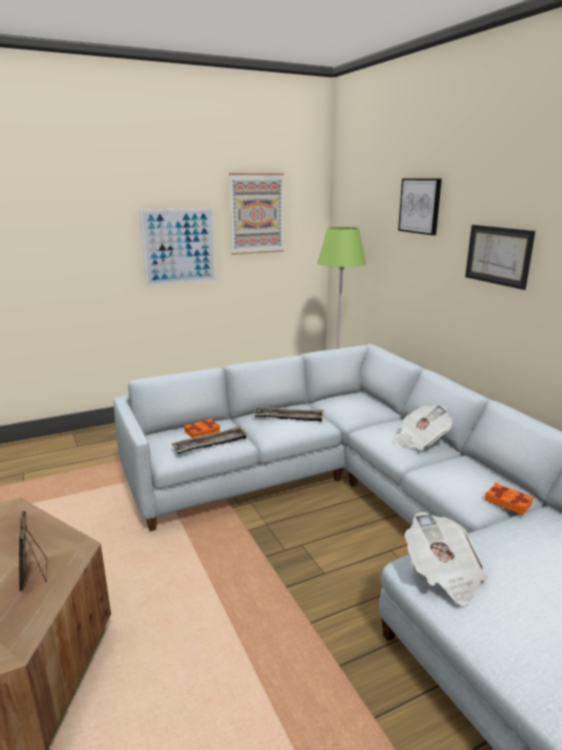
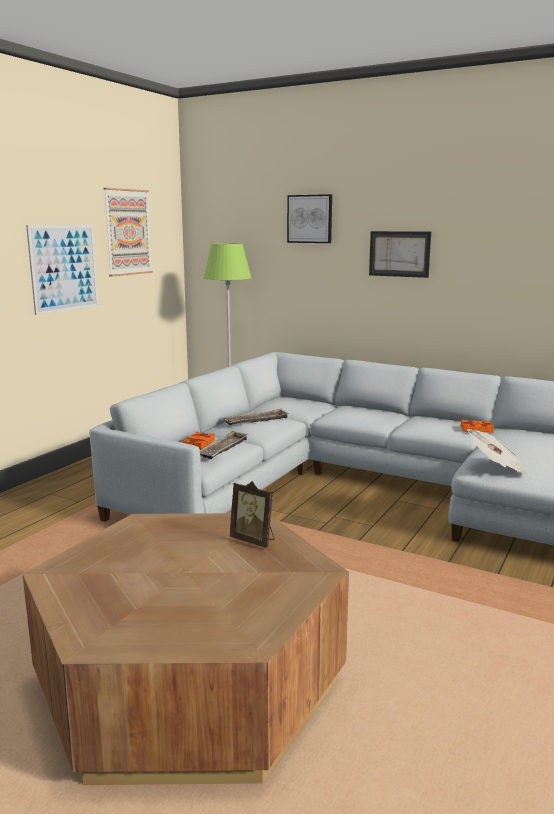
camera: 35 degrees left, 5 degrees down
(420, 440) = (375, 413): newspaper -> none

